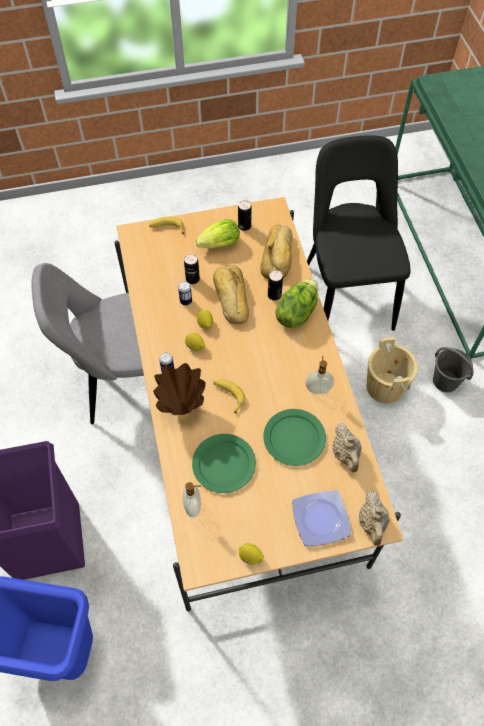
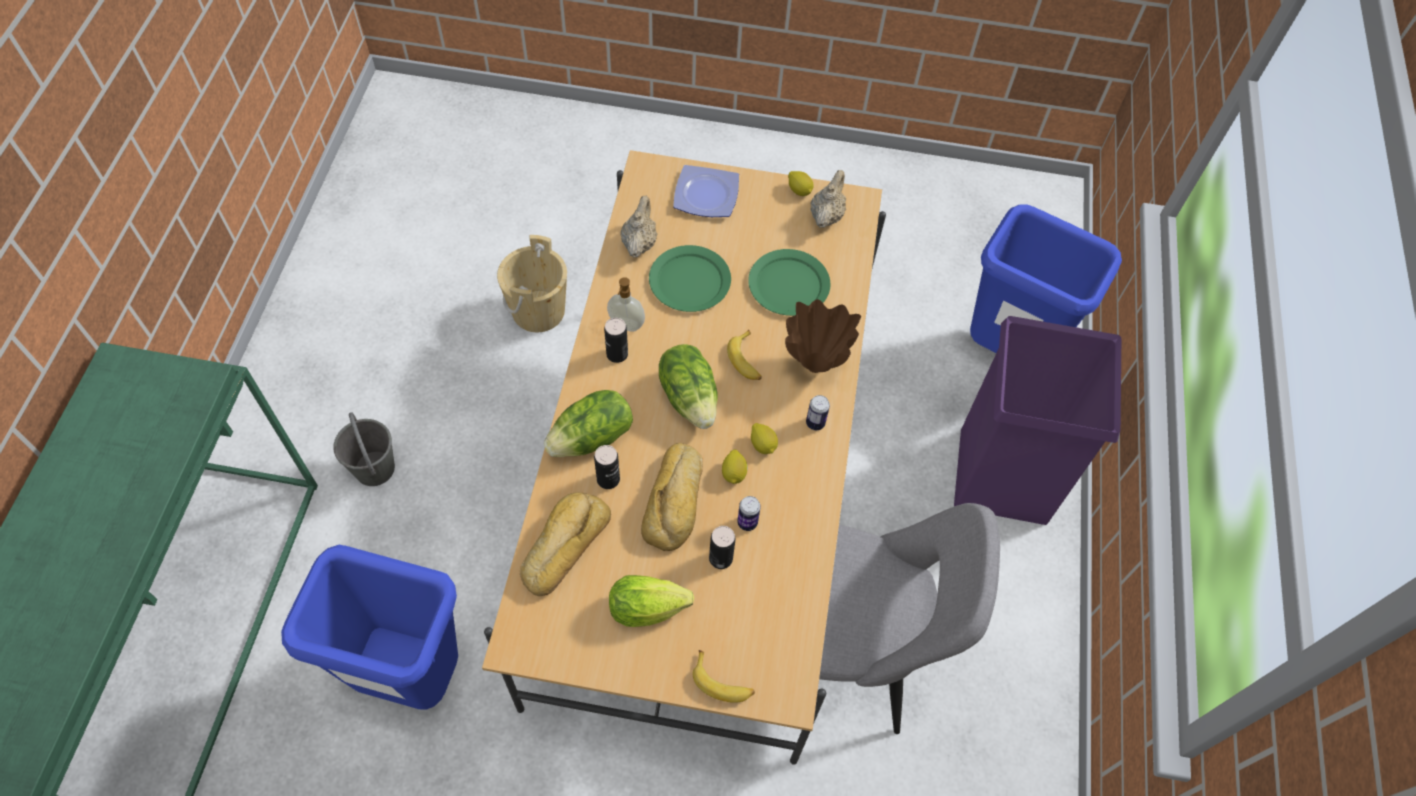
camera: 160 degrees left, 0 degrees up
(193, 506) = (842, 256): soap dispenser -> none
(244, 226) = (587, 629): can -> can (617, 354)
(252, 358) = (690, 397): none -> lettuce
(346, 292) = (410, 677): black chair -> blue trash can
(372, 524) = (654, 172): beige teapot -> beige teapot (826, 215)
(385, 387) = (463, 494): beige bucket -> beige bucket (538, 310)

